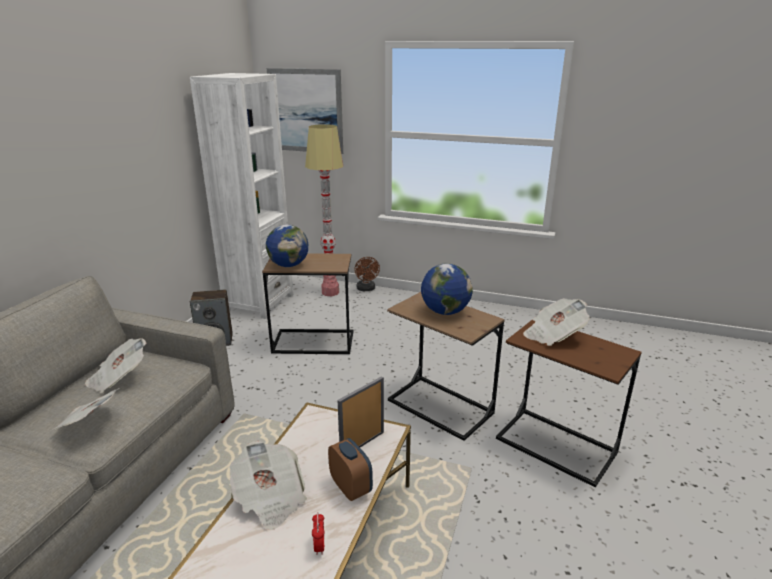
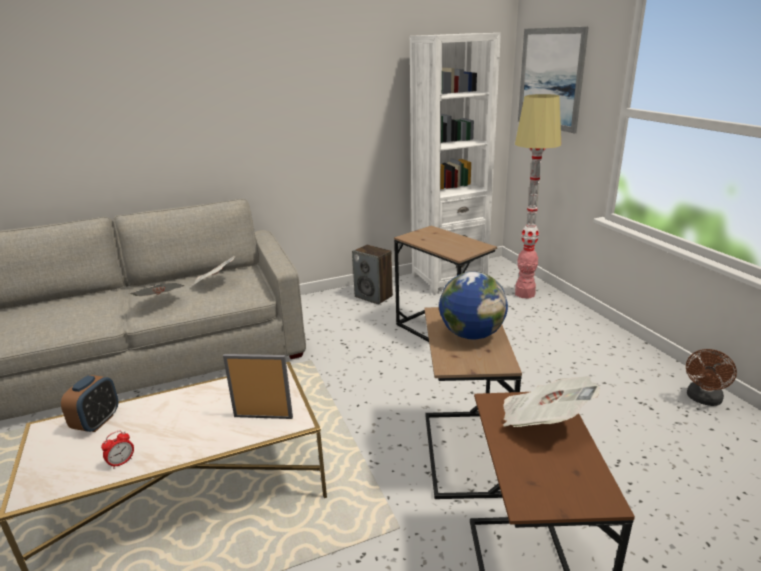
camera: 50 degrees right, 0 degrees up
(270, 499) = (157, 411): newspaper -> none
(288, 265) = (422, 239): globe -> none
(351, 487) = (201, 441): alarm clock -> alarm clock (97, 422)
(366, 289) = (567, 304): brown fan -> brown fan (703, 399)

